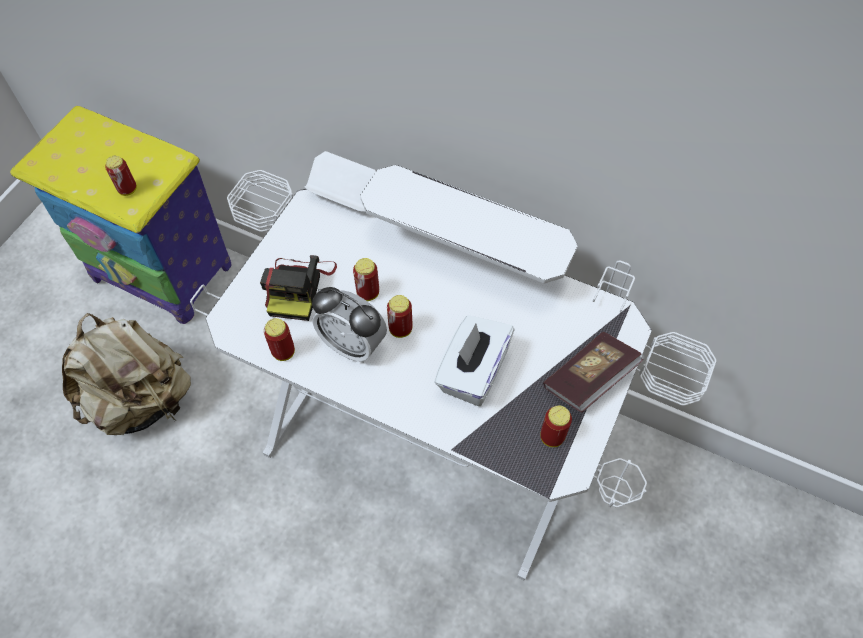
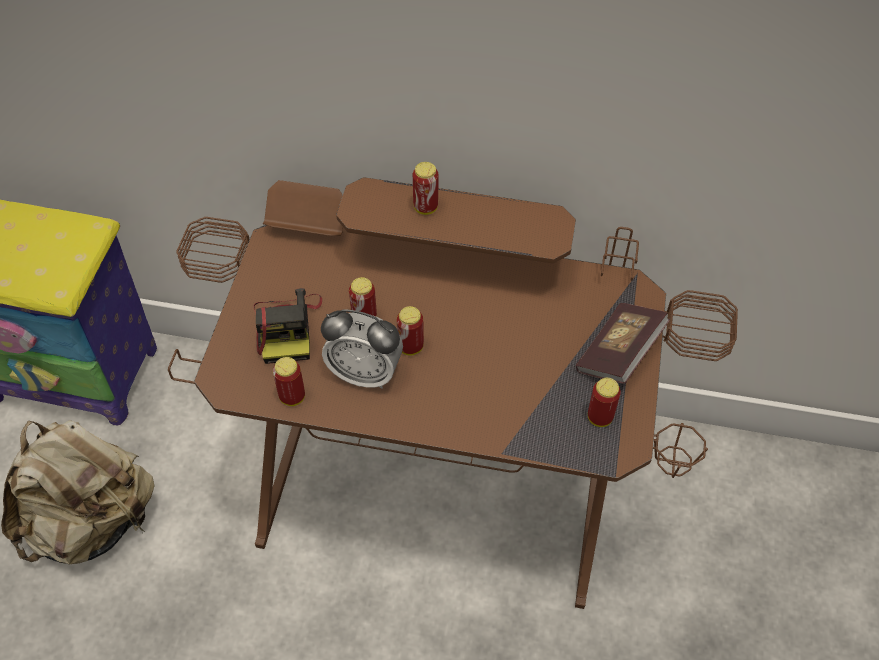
camera: 15 degrees left, 5 degrees down
(128, 189) = (48, 271): can -> can (425, 207)
(432, 433) = (439, 479): white desk -> brown desk
(472, 372) = (499, 373): white tissue box -> none

